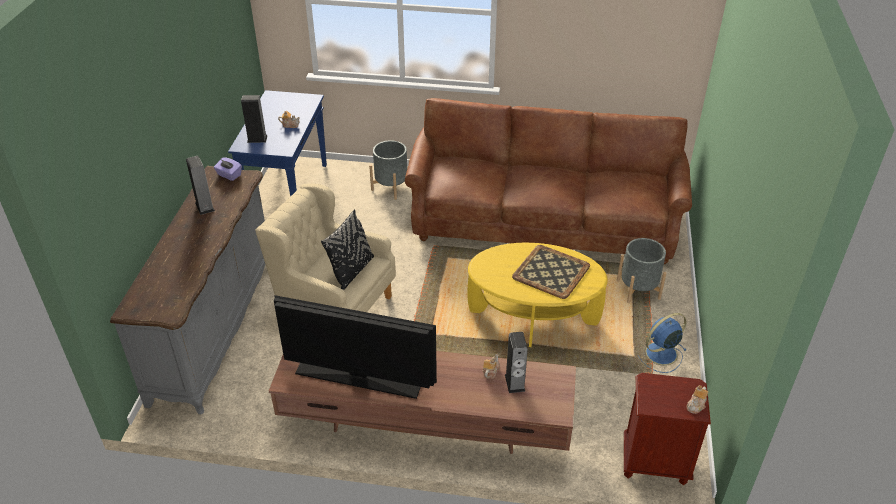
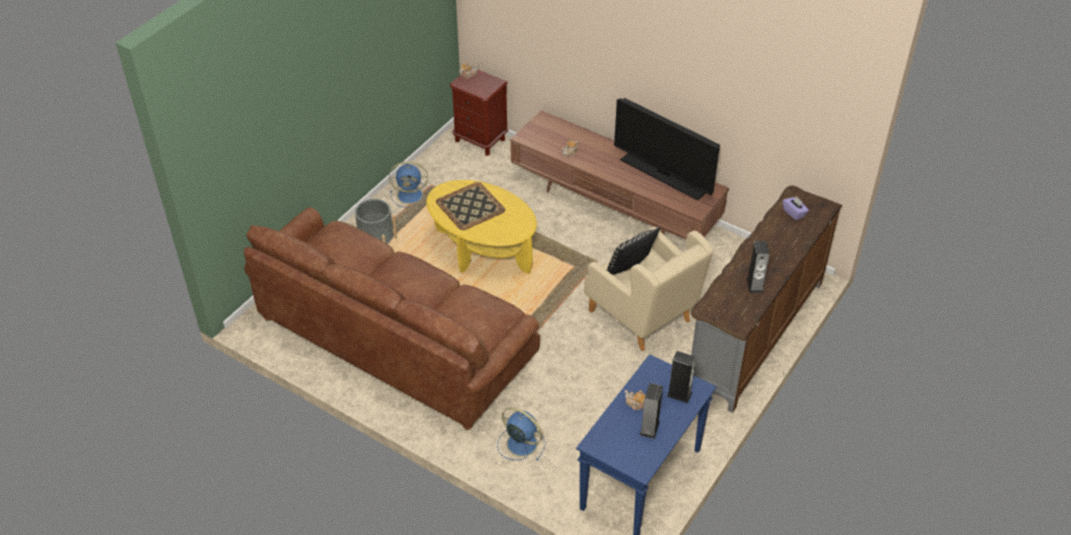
camera: 155 degrees left, 5 degrees up
(229, 175) = (724, 316): purple tissue box -> purple tissue box (794, 213)
(391, 187) = (520, 443): grey planter -> blue fan
(514, 382) = (558, 142): speaker -> speaker (649, 428)

